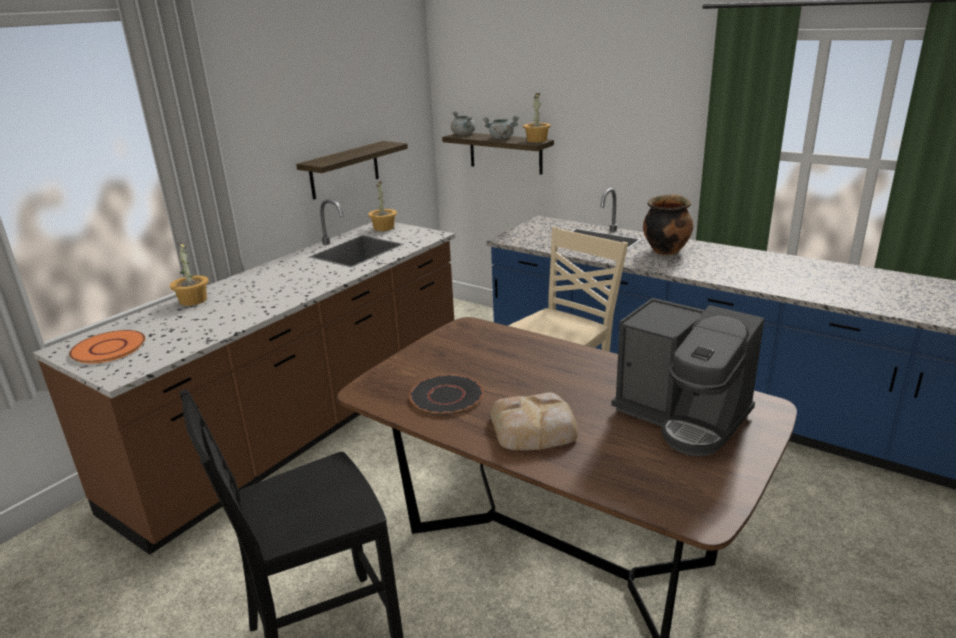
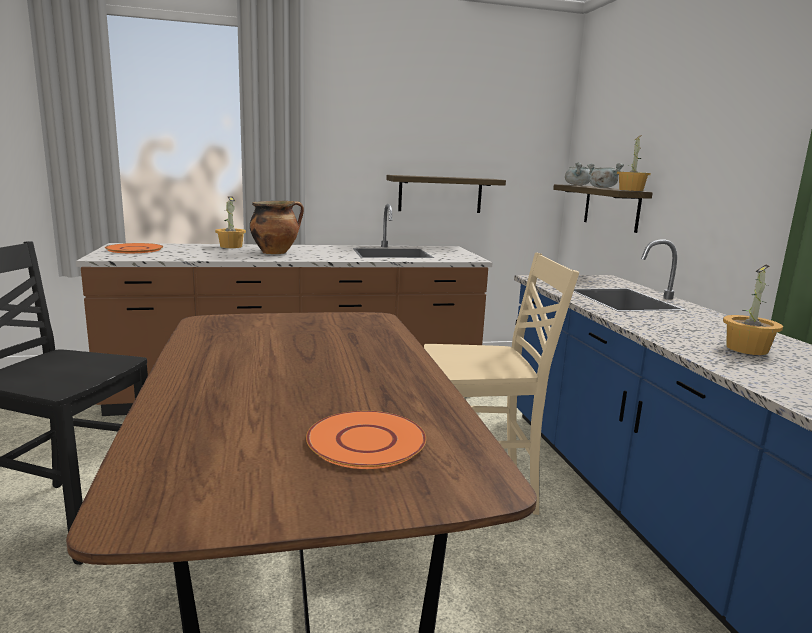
camera: 40 degrees right, 10 degrees down
(384, 228) = (447, 249): potted plant -> potted plant (747, 349)
(446, 396) = (239, 342): black plate -> none
(535, 428) = (229, 384): bread -> none
(665, 250) = (692, 322): cooking pot -> cooking pot (276, 252)
(683, 417) = (367, 441): coffee machine -> orange plate

